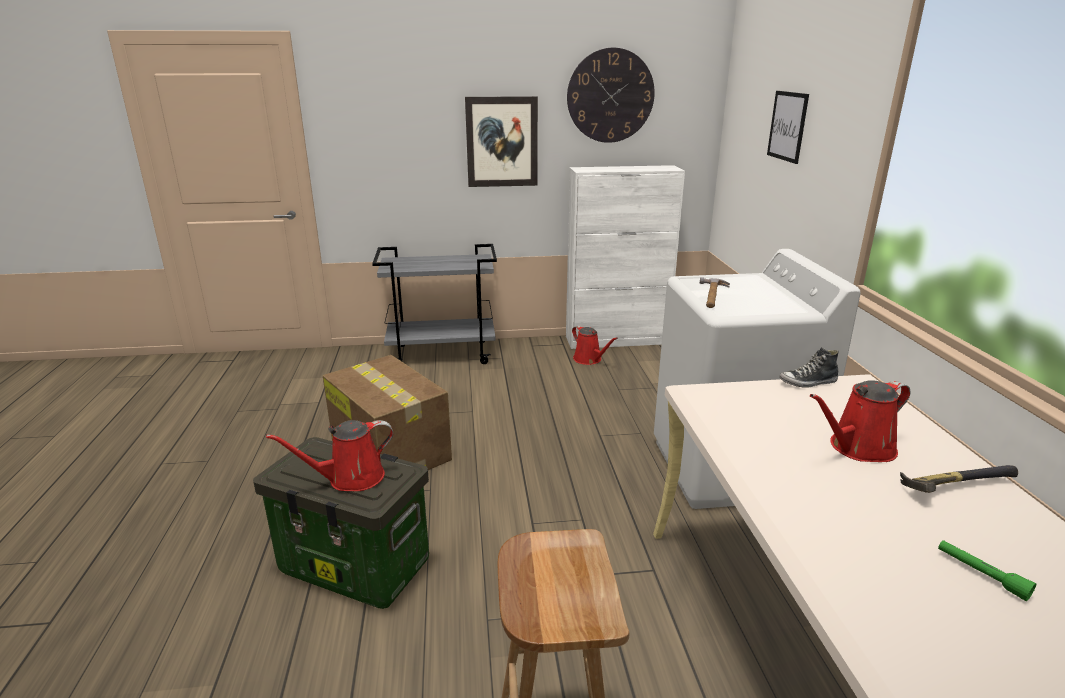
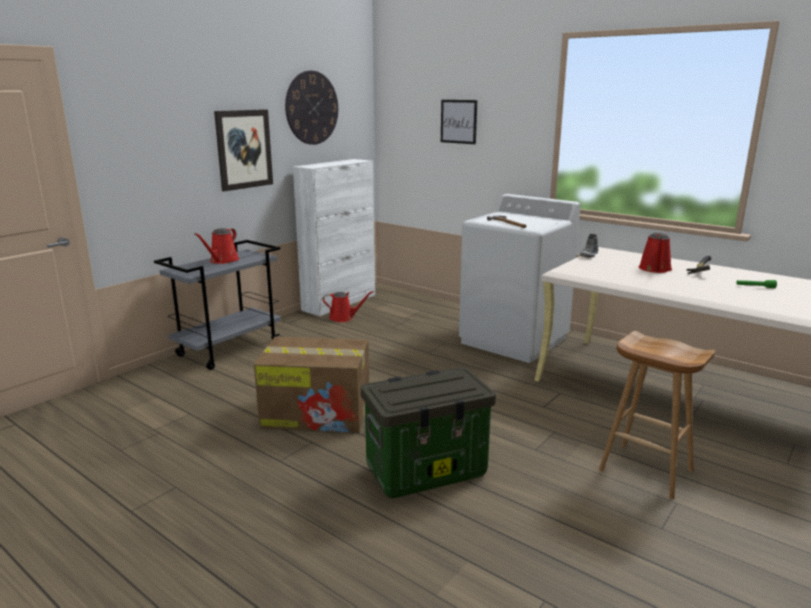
camera: 45 degrees left, 5 degrees down
(350, 478) = (442, 387): red watering can -> red watering can (222, 261)

